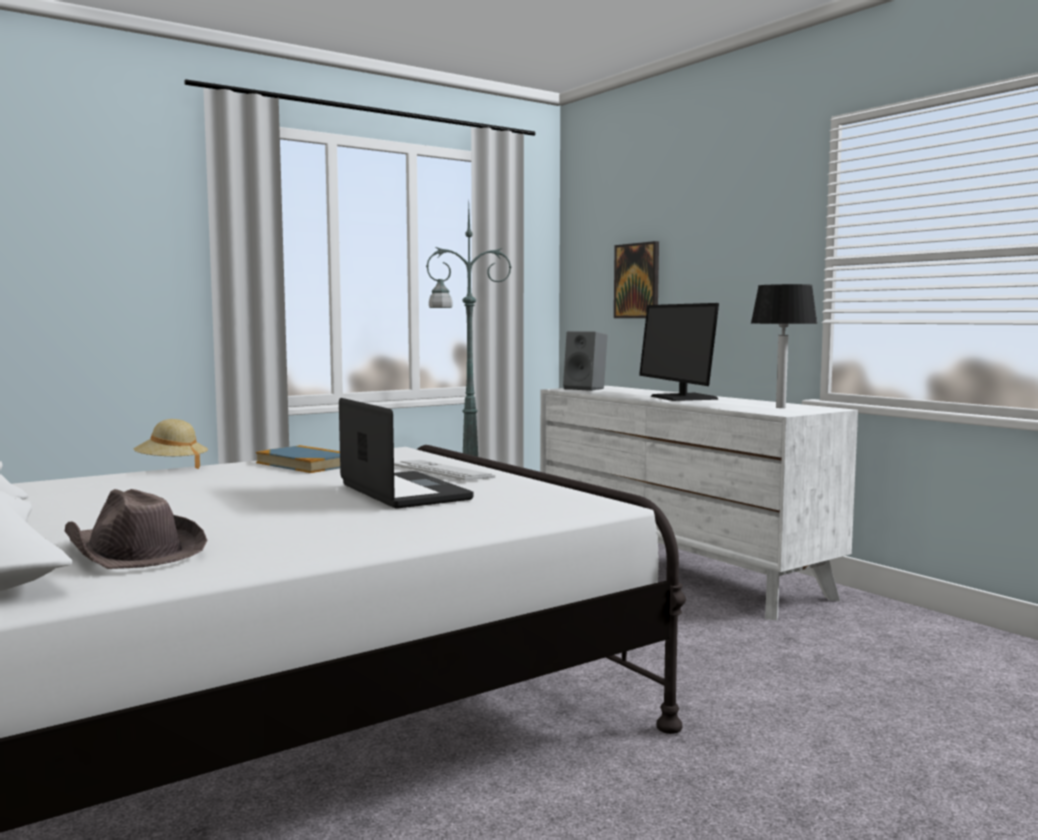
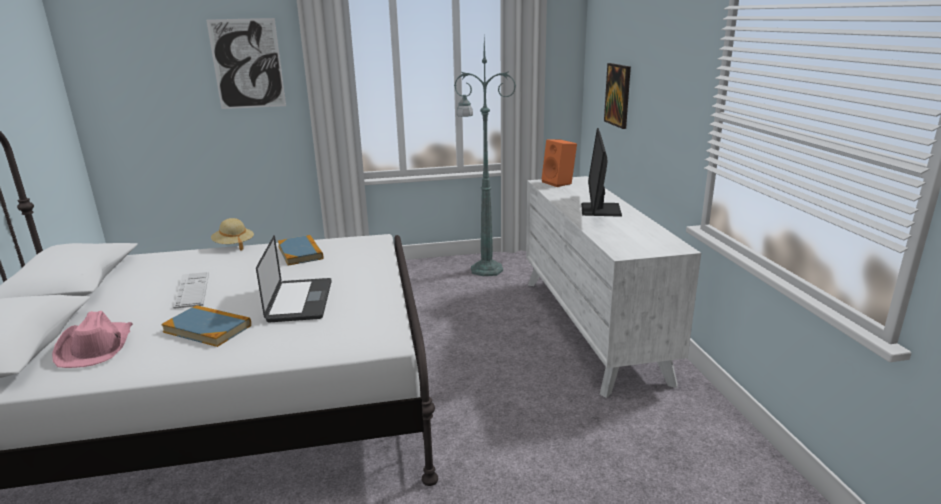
camera: 25 degrees right, 15 degrees up
(110, 217) = (247, 64): none -> picture
(132, 552) = (96, 346): brown hat -> pink hat
(306, 521) = (207, 329): none -> book
(441, 472) = (356, 276): keyboard -> keyboard (192, 290)
(586, 389) = (559, 183): grey speaker -> orange speaker
(780, 407) = (642, 240): table lamp -> none

